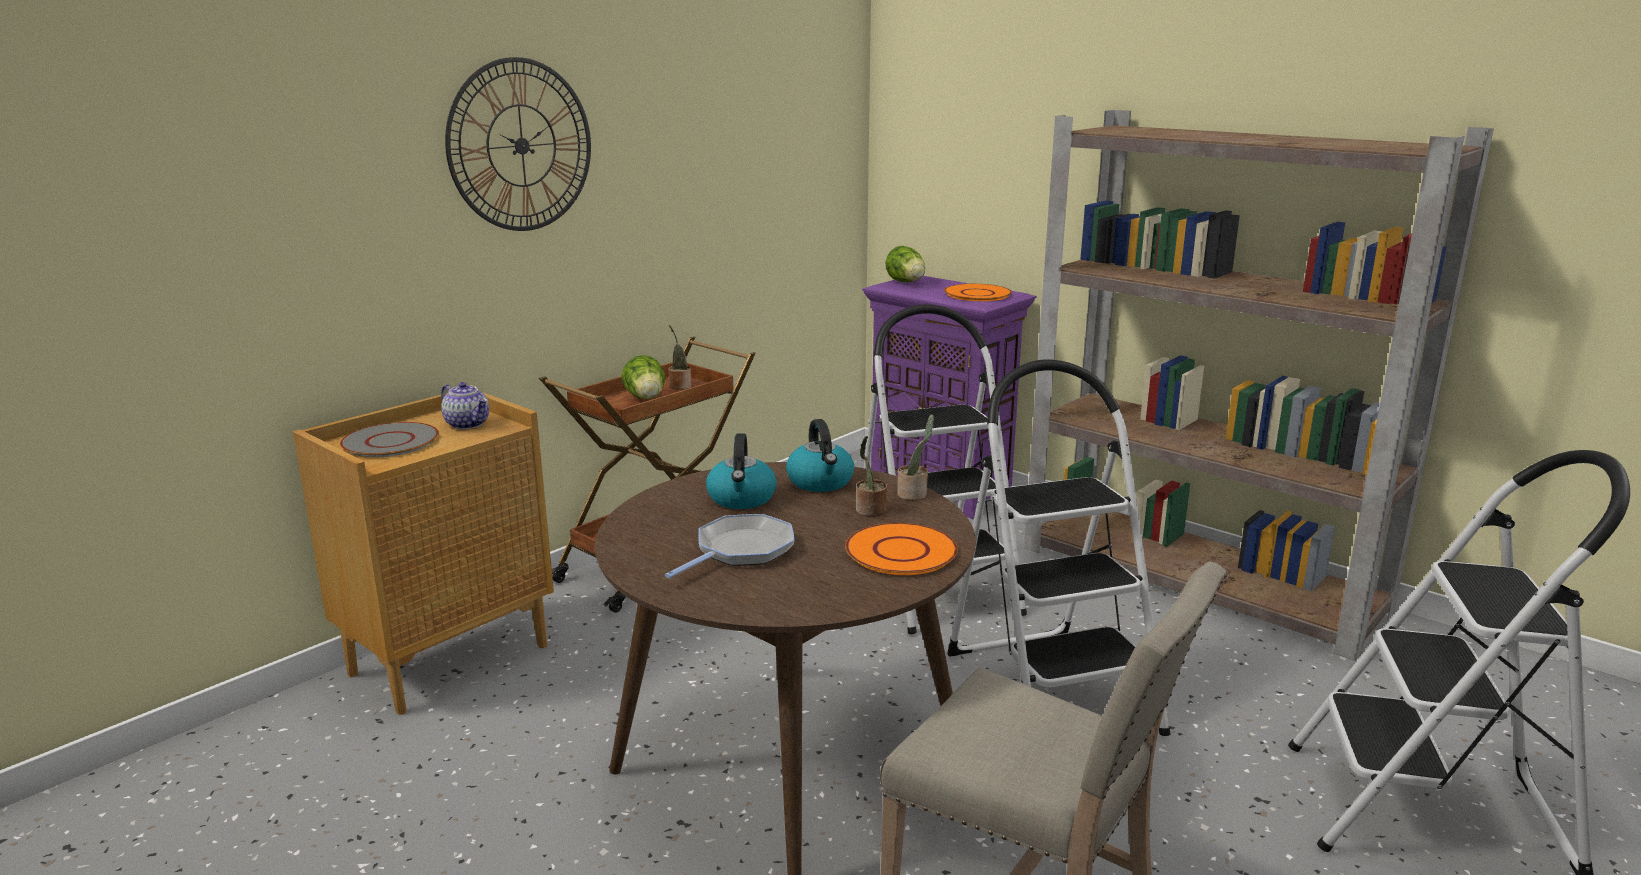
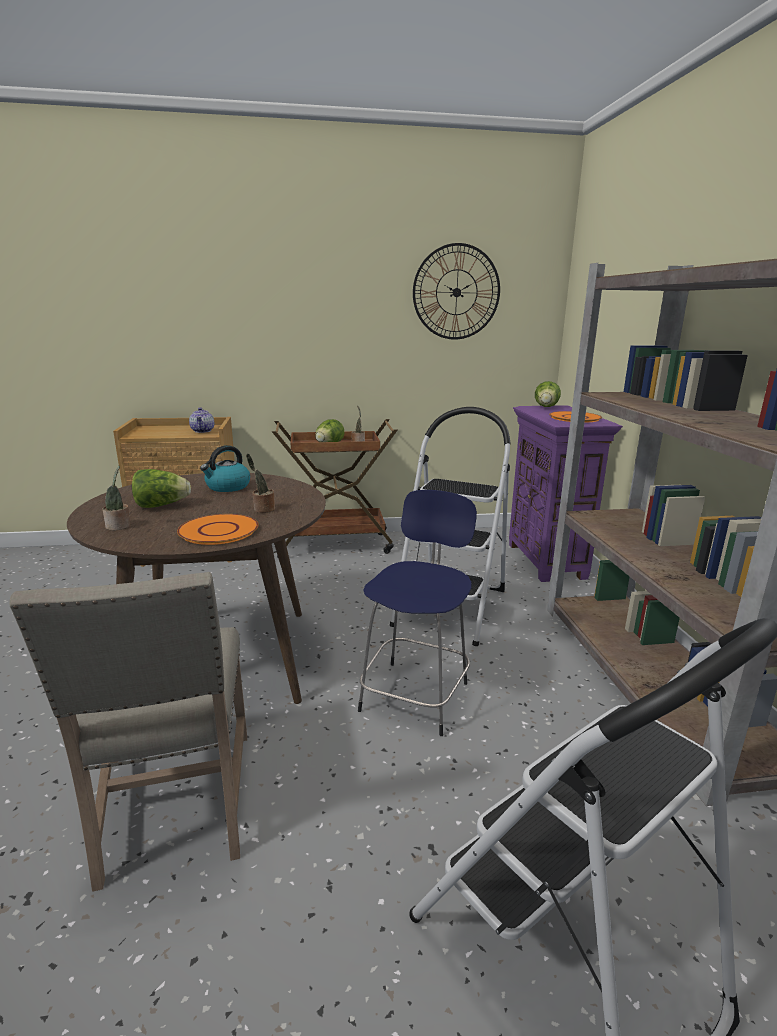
camera: 40 degrees right, 0 degrees up
(391, 442) = (162, 430): grey plate -> none
(521, 145) = (275, 287): wall clock -> wall clock (456, 292)
(741, 550) = (161, 506): frying pan -> lettuce
(821, 482) = (280, 491): kettle -> none
(914, 494) = (306, 509): potted plant -> potted plant (119, 526)
(1049, 689) = (416, 694): step ladder -> blue stool

